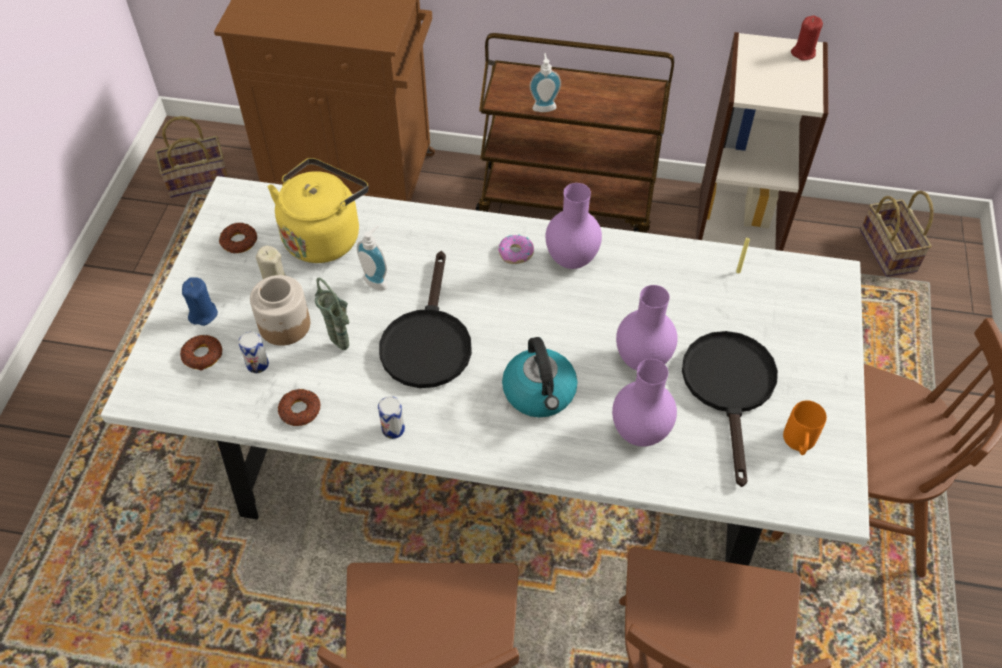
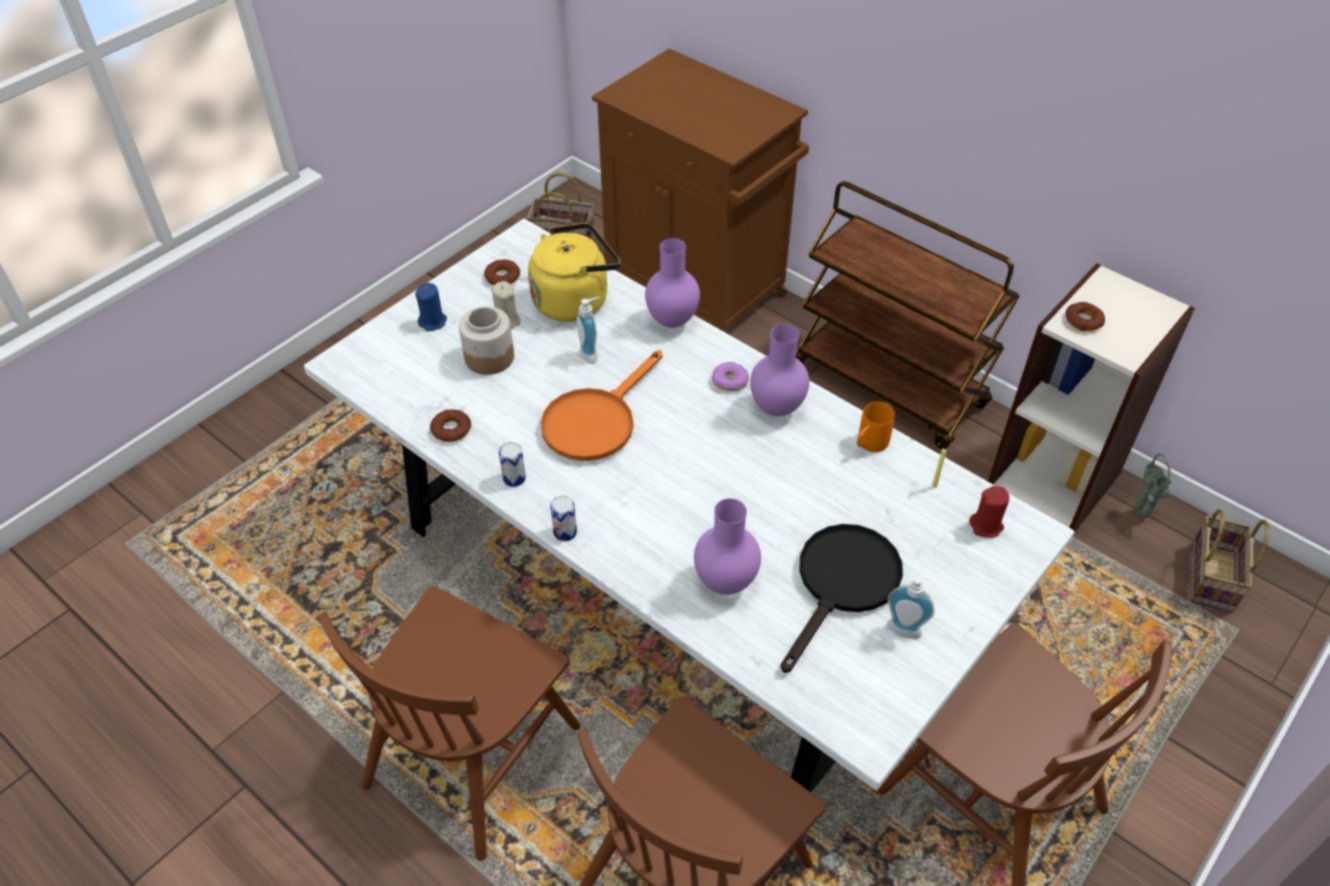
camera: 30 degrees right, 5 degrees down
(202, 355) = (409, 353): donut -> donut (1083, 321)
(257, 364) = (445, 379): can -> can (565, 532)
(343, 348) = (521, 396): green vase -> green vase (1141, 516)
(427, 341) = (596, 420): black frying pan -> orange frying pan
(540, 393) = (661, 507): kettle -> none
(544, 106) = (872, 272): soap dispenser -> soap dispenser (905, 626)
(642, 360) = (777, 521): purple vase -> purple vase (673, 320)
(798, 444) = (873, 665): orange mug -> orange mug (868, 445)
(803, 53) = (1158, 308): red candle -> red candle (986, 526)

